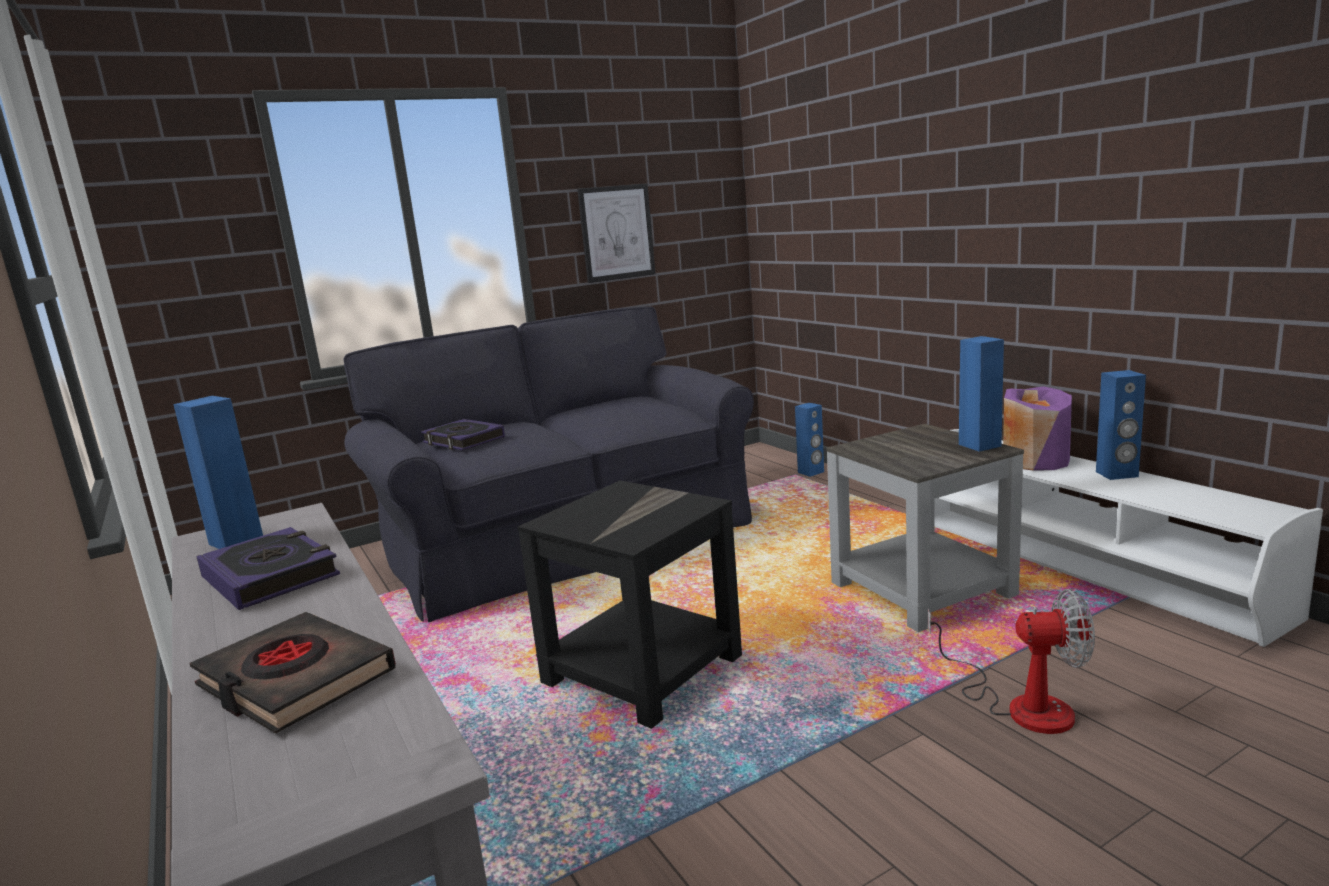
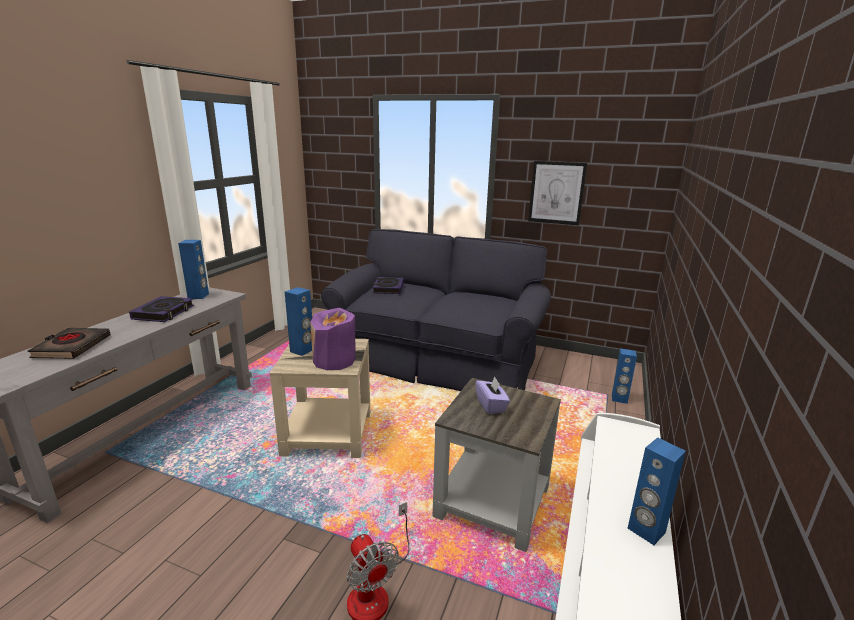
camera: 50 degrees right, 5 degrees up
(642, 668) = (329, 433): black side table -> beige side table
(906, 450) = (491, 405): none -> purple tissue box
(980, 445) = (529, 432): blue speaker -> blue speaker (302, 350)
(1034, 461) = (628, 477): purple vase -> purple vase (334, 360)

